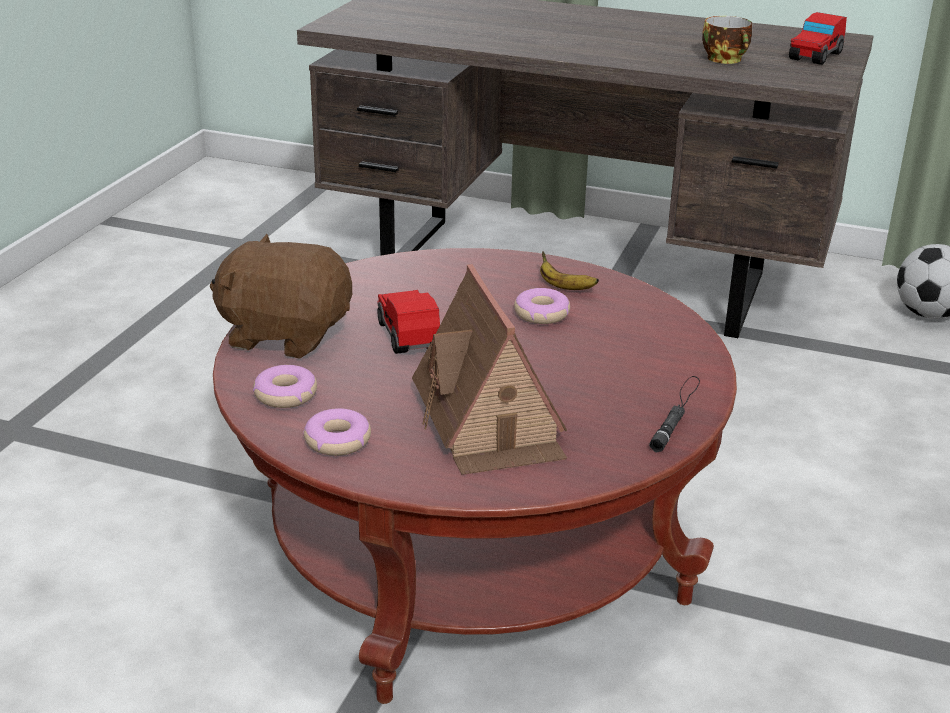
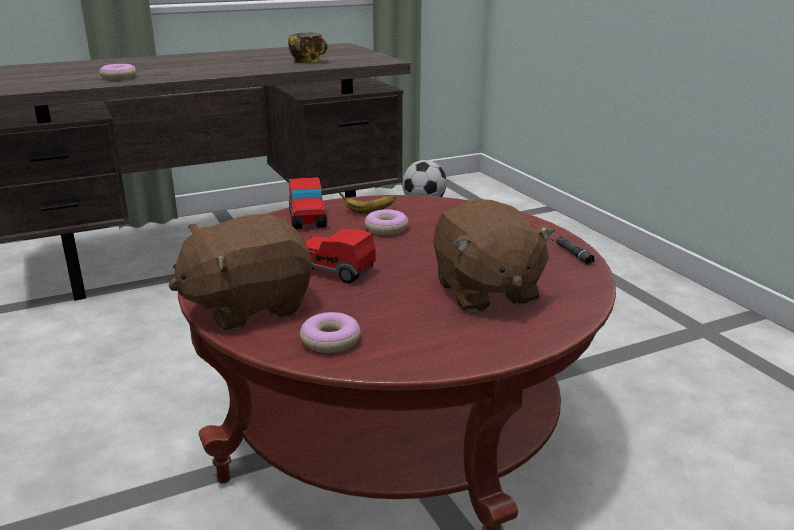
camera: 45 degrees left, 5 degrees down
(337, 441) = (426, 348): donut -> donut (119, 77)
(489, 422) = (485, 292): toy house -> brown plush toy
(815, 56) = (348, 53): toy car -> toy car (307, 220)

